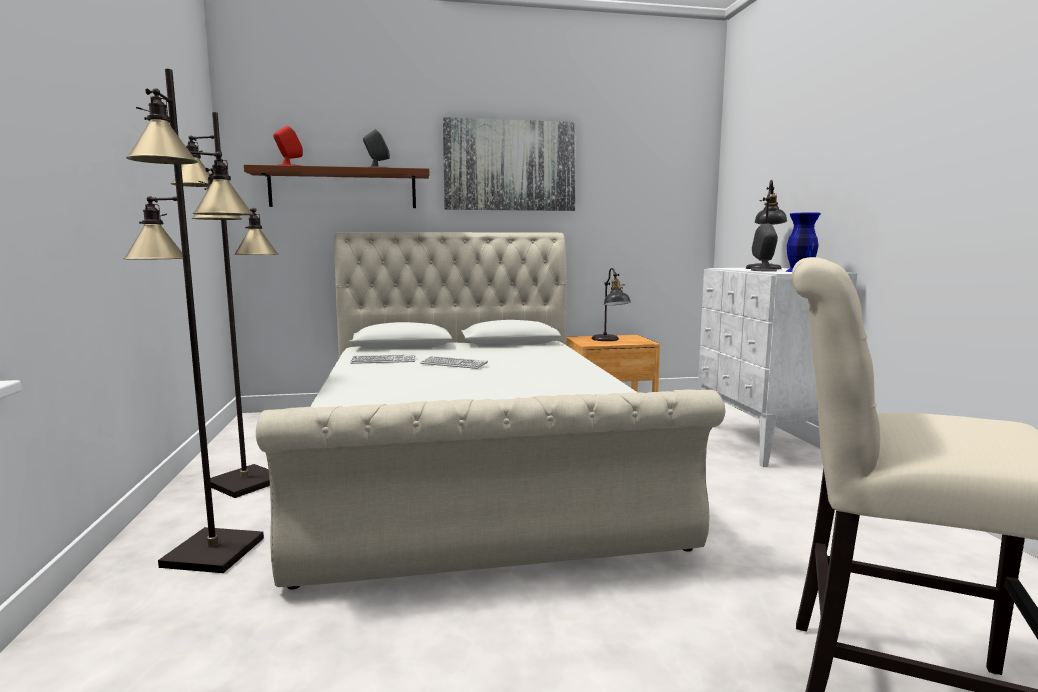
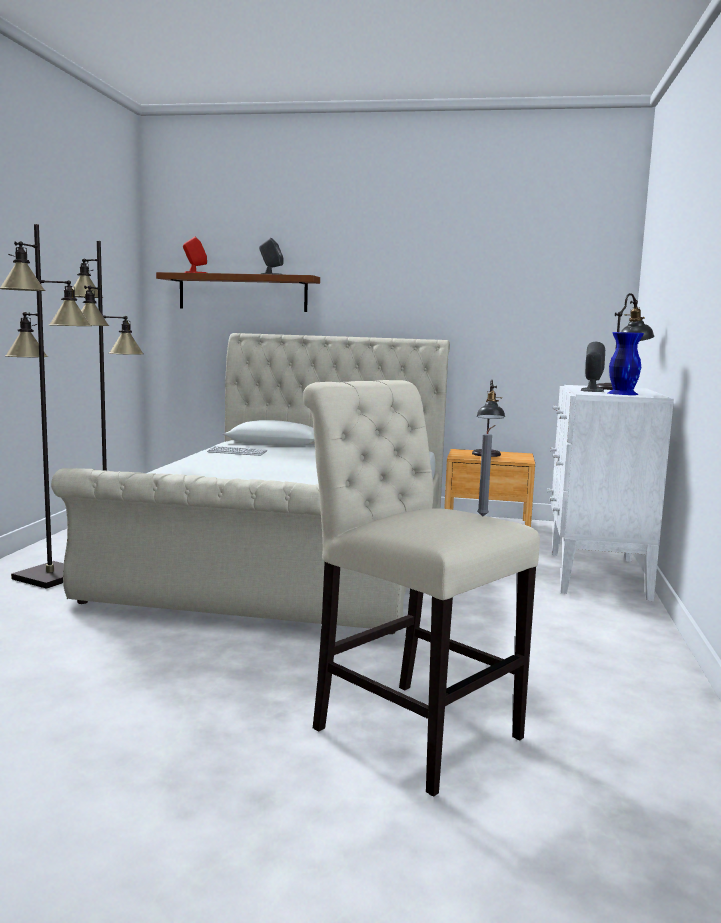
camera: 20 degrees right, 0 degrees up
(453, 364) = (287, 460): keyboard -> none
(510, 166) = (400, 271): picture -> none
(996, 419) = (484, 516): none -> grey candle

